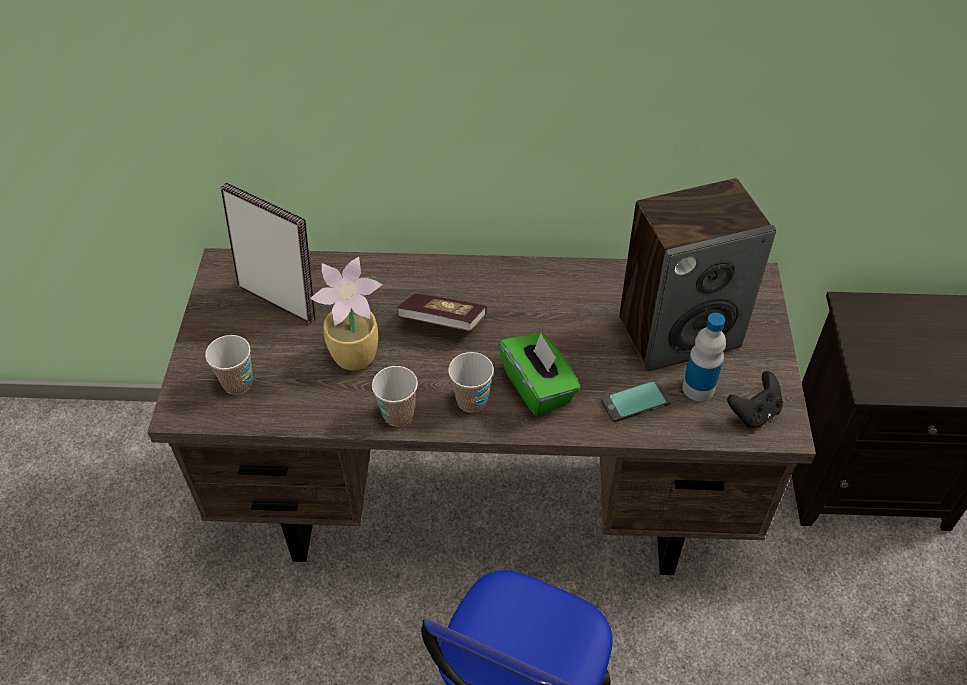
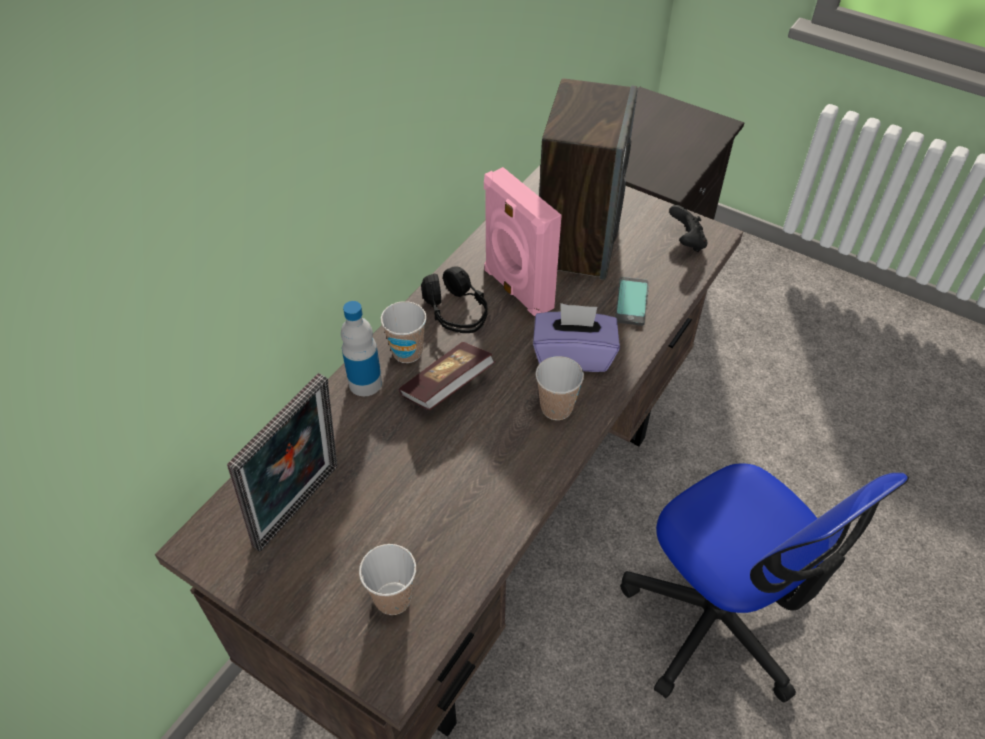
camera: 60 degrees left, 0 degrees up
(280, 299) = (302, 509): picture frame -> picture frame turned 150 degrees clockwise
(357, 356) = (437, 473): potted plant -> none
(398, 414) = (535, 471): cup -> cup (407, 352)
(525, 292) = (456, 312): none -> black headphones
(538, 387) = (573, 355): green tissue box -> purple tissue box
(582, 317) = (516, 290): none -> pink speaker
(698, 388) = (642, 259): bottle -> bottle (365, 383)

